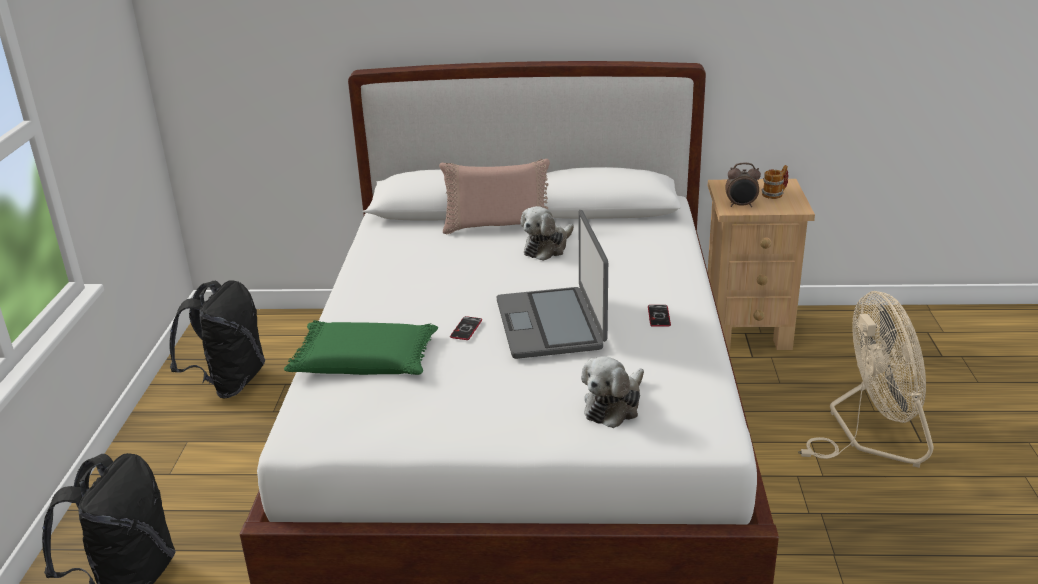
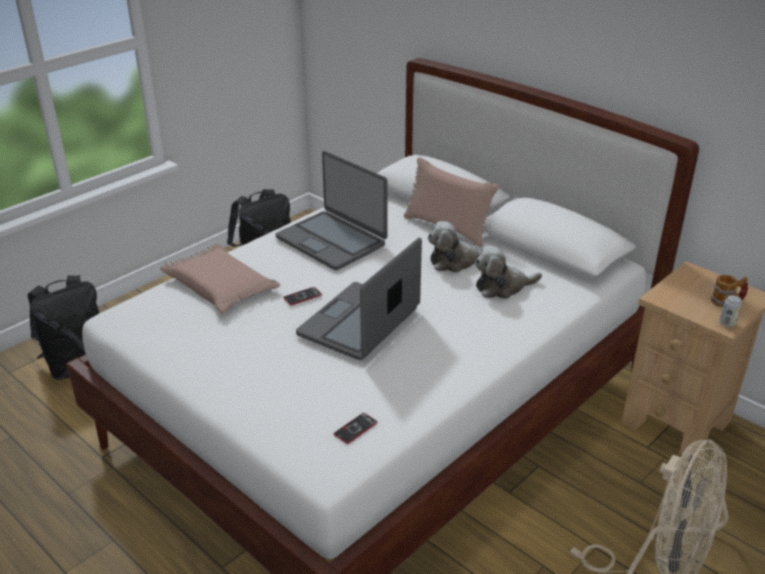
camera: 40 degrees right, 5 degrees up
(364, 358) = (220, 285): green pillow -> beige pillow
(412, 277) = (332, 241): none -> laptop
(614, 405) = (303, 407): plush toy -> plush toy (502, 287)
(659, 316) = (443, 358): phone -> phone (355, 429)
(741, 205) = (674, 298): alarm clock -> none
(797, 206) = (727, 323): none -> can

